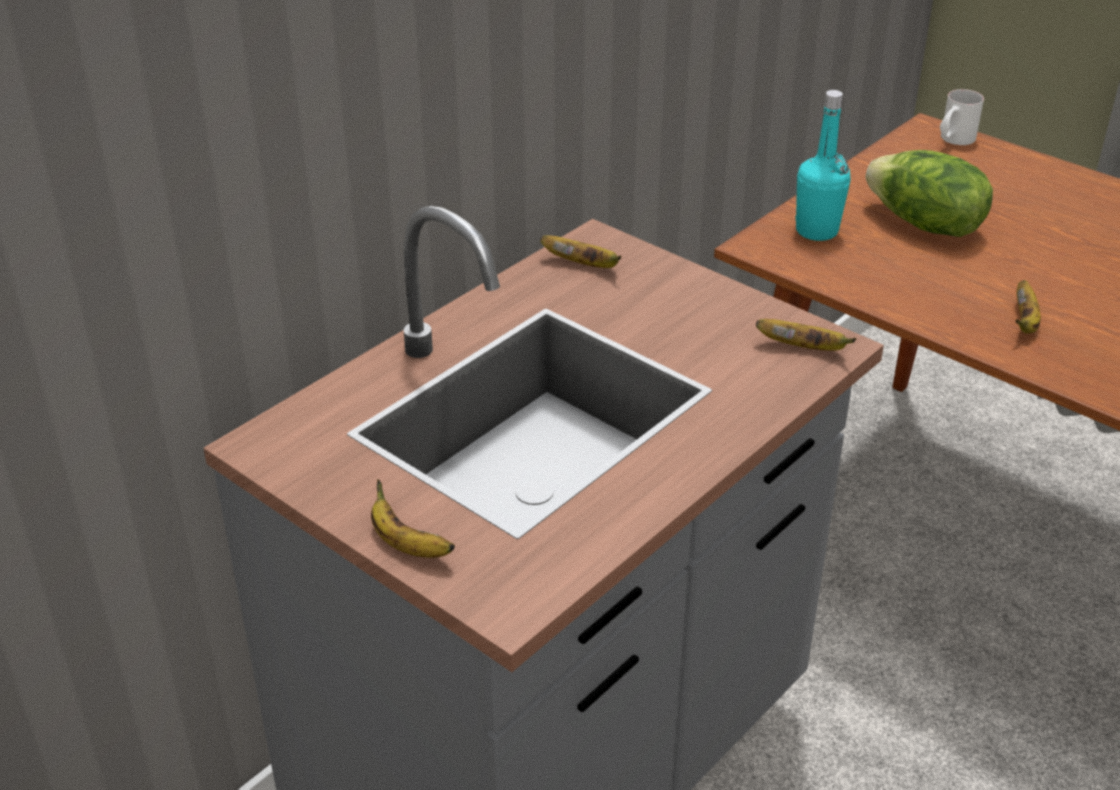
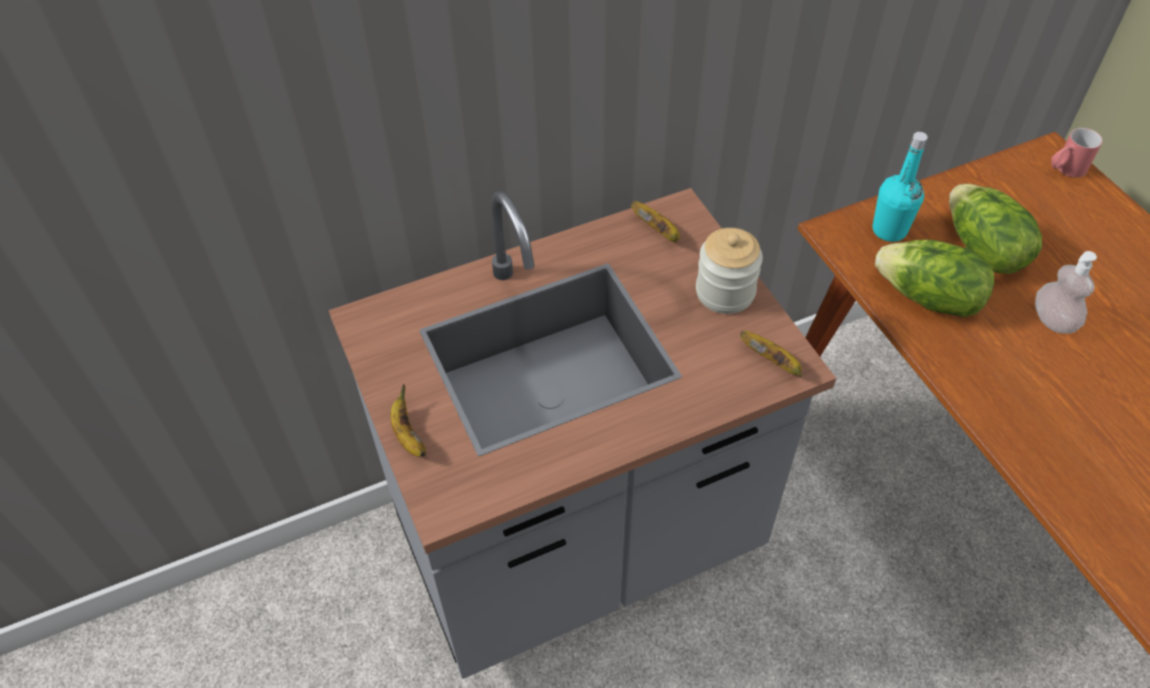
camera: 25 degrees right, 15 degrees up
(703, 301) = (725, 292): none -> jar
(901, 279) = (928, 298): none -> lettuce
(953, 141) = (1064, 169): white mug -> red mug
(1024, 322) = (1004, 371): banana -> none
(1038, 266) = (1053, 320): none -> soap dispenser

